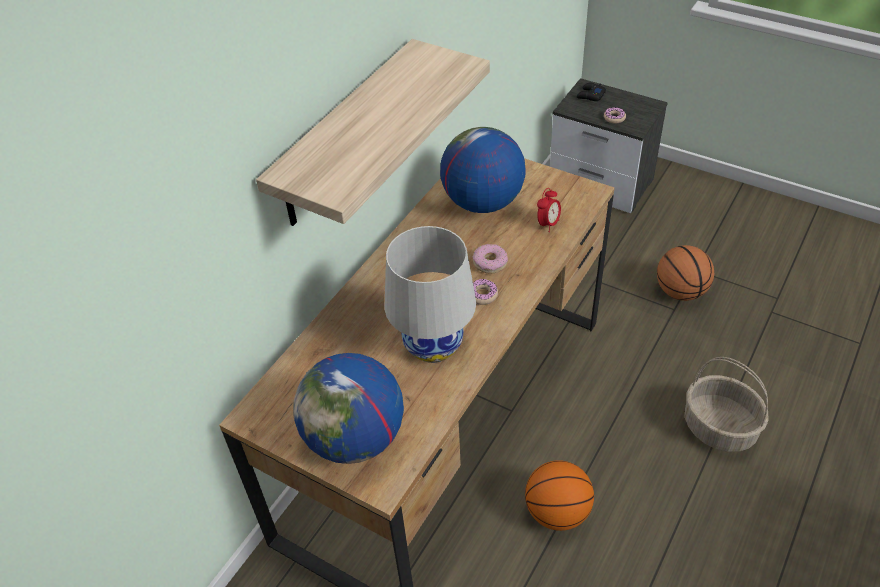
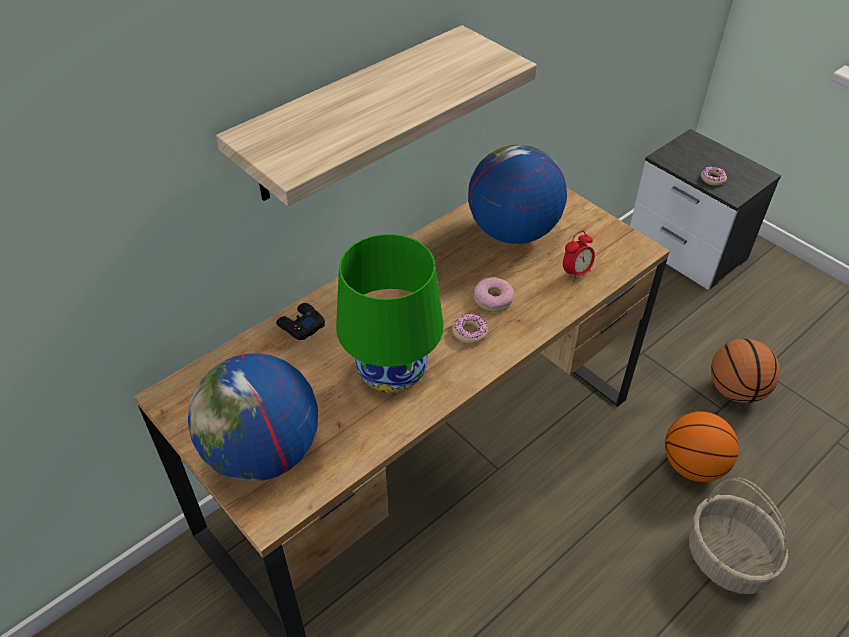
camera: 15 degrees right, 0 degrees up
(433, 345) = (392, 373): white table lamp -> green table lamp
(557, 512) = (506, 597): basketball -> basketball (692, 465)
(590, 95) = (694, 149): black game controller -> black game controller (301, 325)

